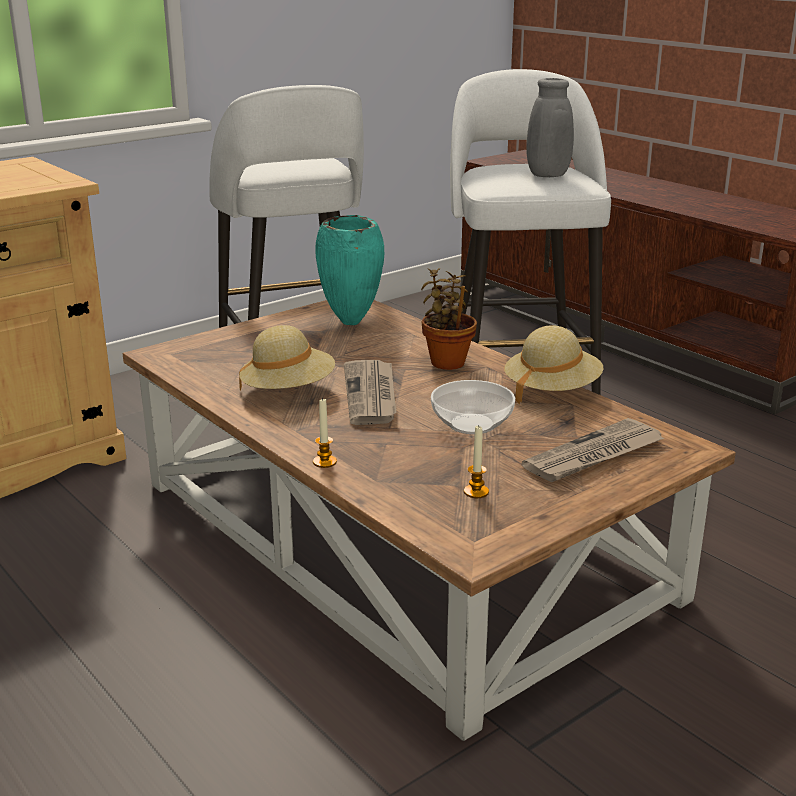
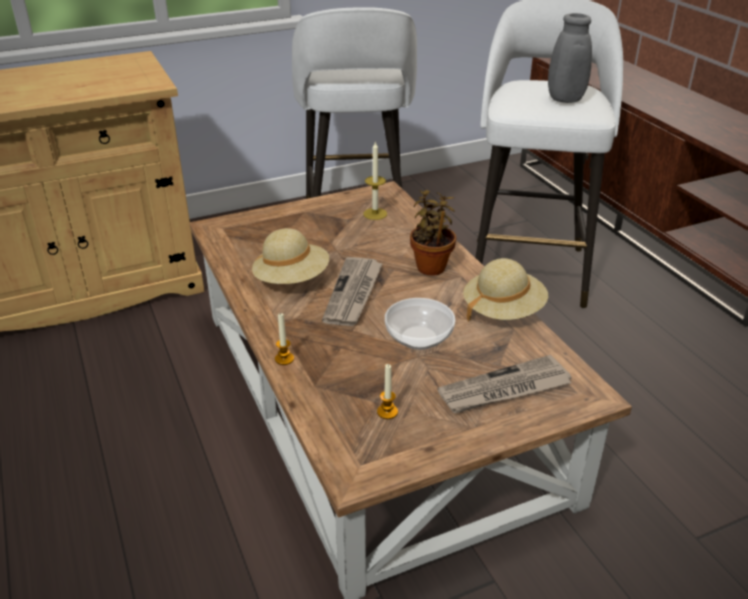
camera: 15 degrees right, 10 degrees up
(352, 323) = (375, 214): turquoise vase -> candle

